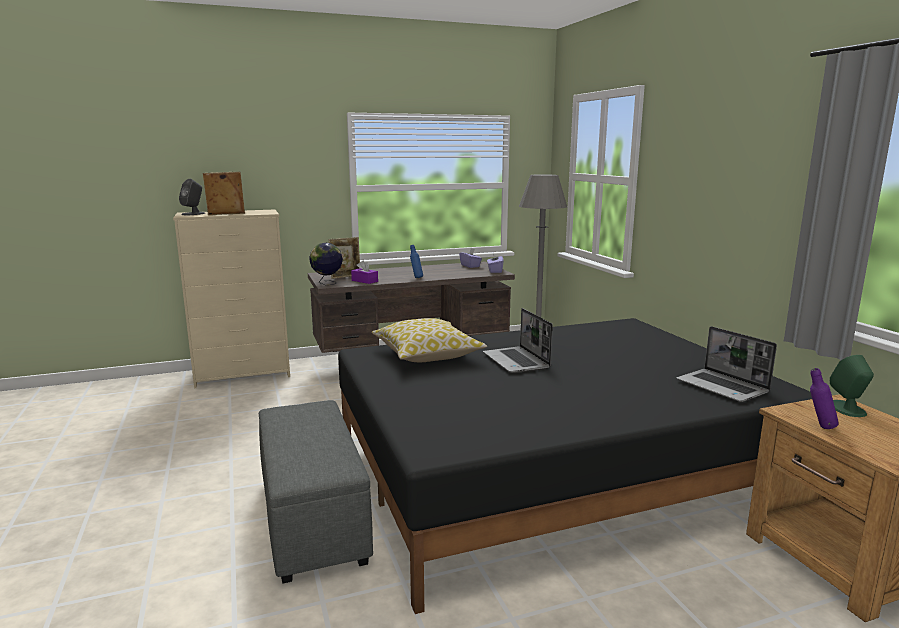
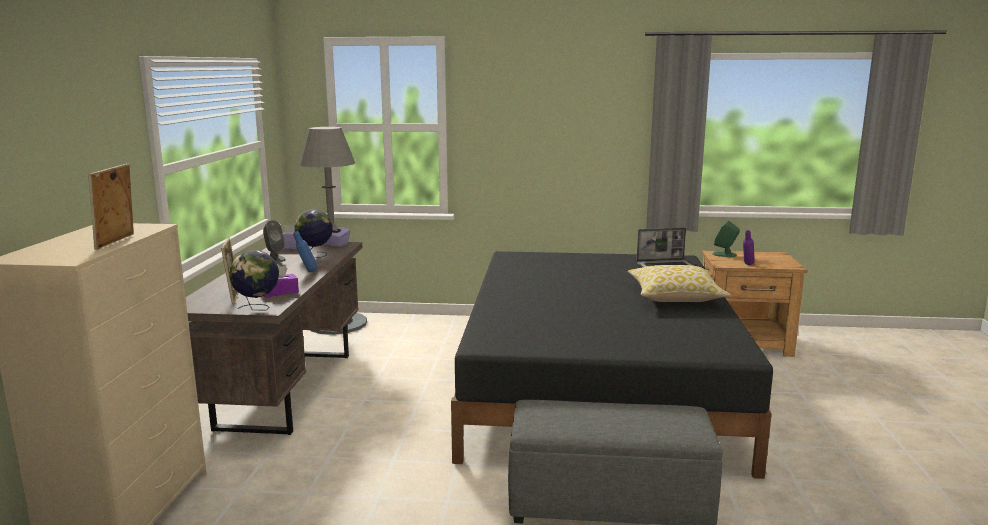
camera: 65 degrees left, 0 degrees up
(193, 214) = (50, 255): grey speaker -> grey speaker (274, 259)
(427, 355) = (519, 323): pillow -> pillow (675, 297)
(458, 272) = (315, 256): none -> globe
(517, 361) = (569, 300): laptop -> none

